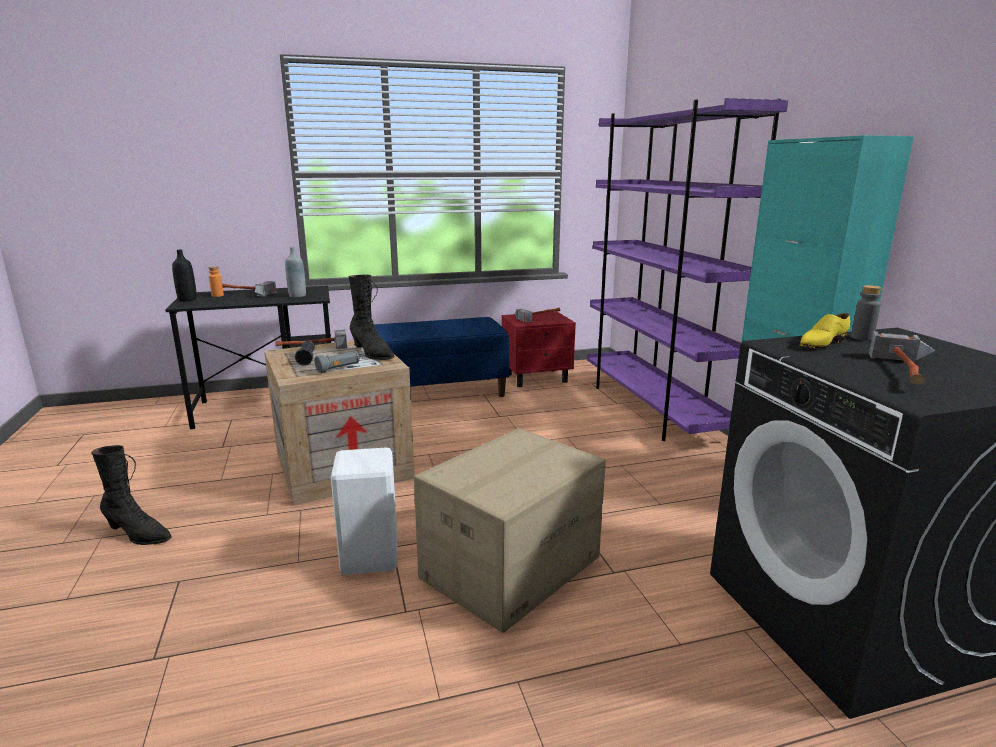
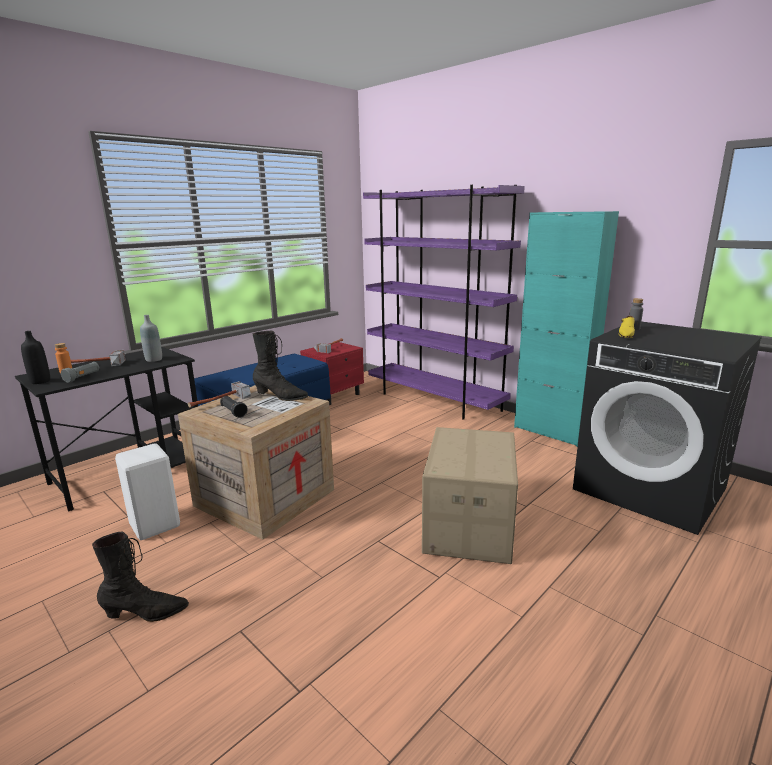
camera: 30 degrees left, 0 degrees up
(338, 369) = (276, 413): grey flashlight -> grey flashlight (82, 377)
(368, 559) = (372, 555): white stool -> white stool (154, 526)
(910, 373) = (690, 343): hammer -> none

